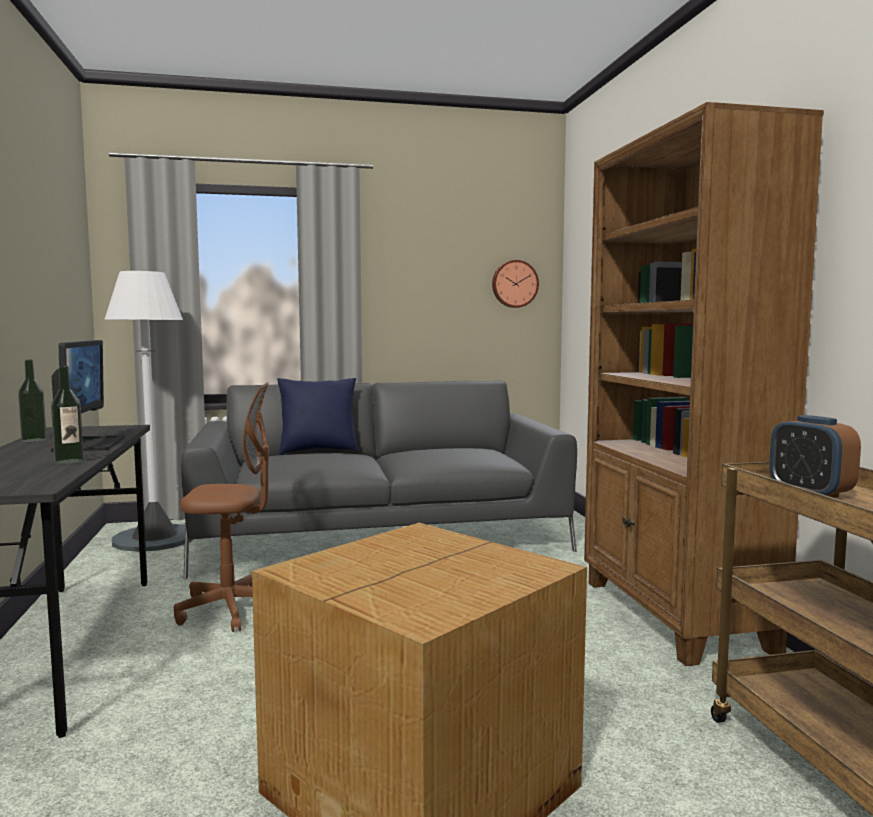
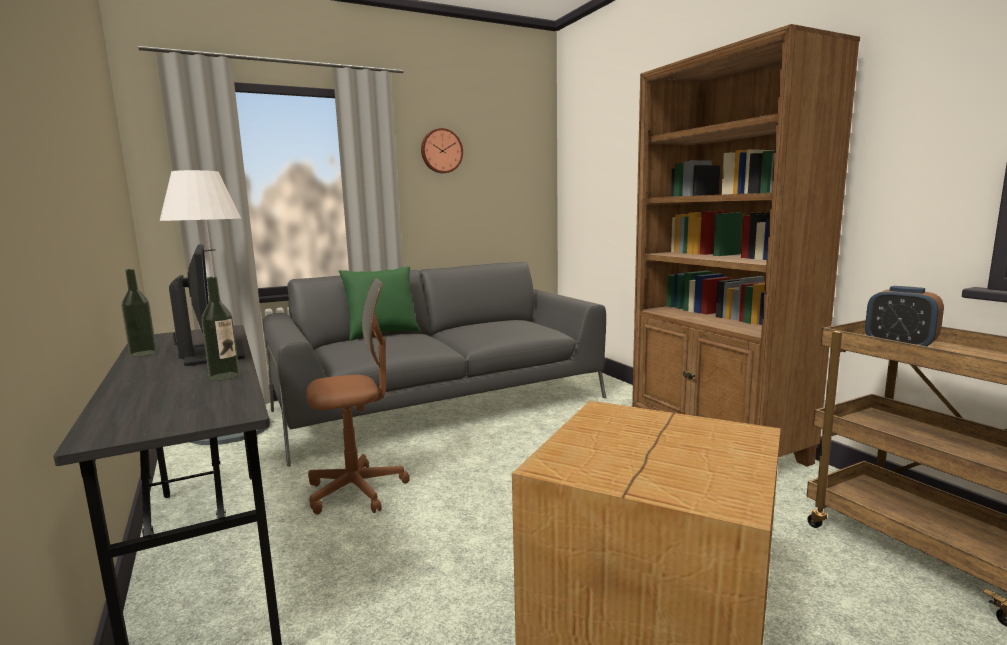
camera: 15 degrees left, 5 degrees up
(318, 451) = (382, 334): blue pillow -> green pillow
(514, 284) = (521, 178): wall clock -> wall clock (441, 151)

